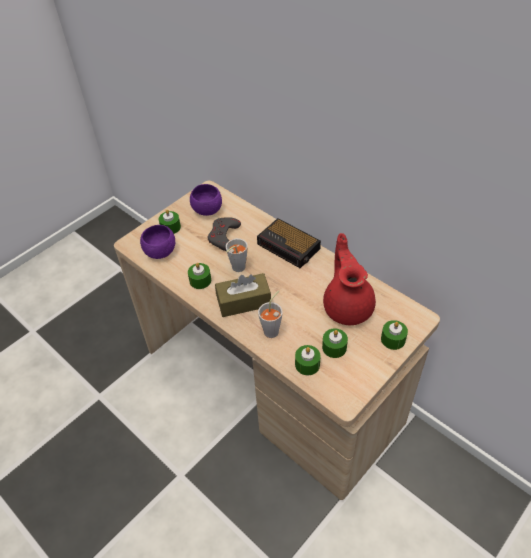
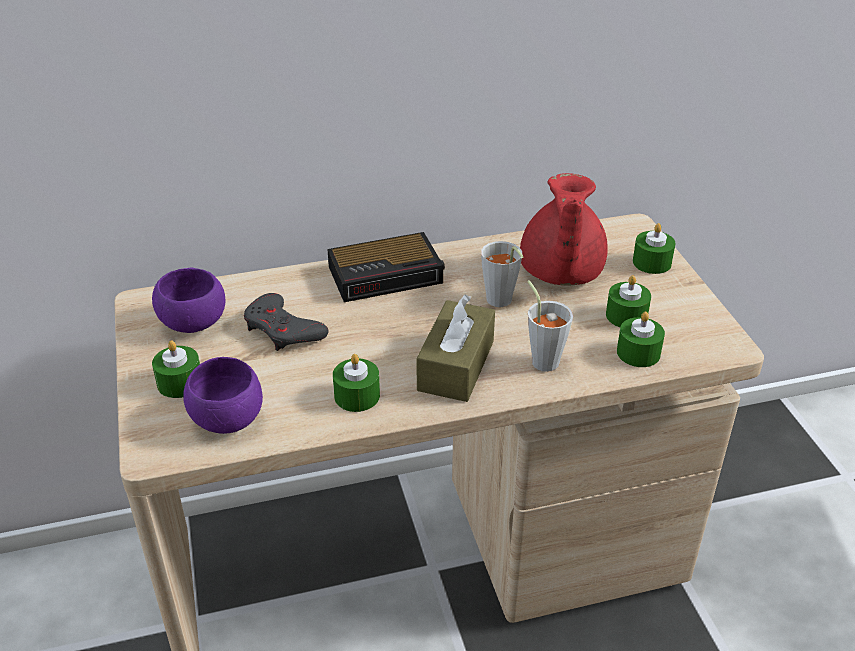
camera: 60 degrees left, 10 degrees down
(236, 269) = (374, 345): grey cup -> grey cup (501, 303)
(348, 306) = (560, 272): red teapot -> red teapot turned 105 degrees counterclockwise

